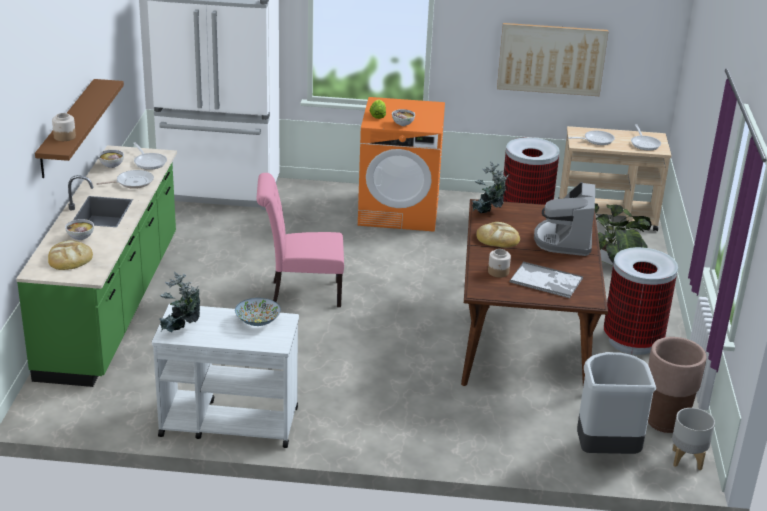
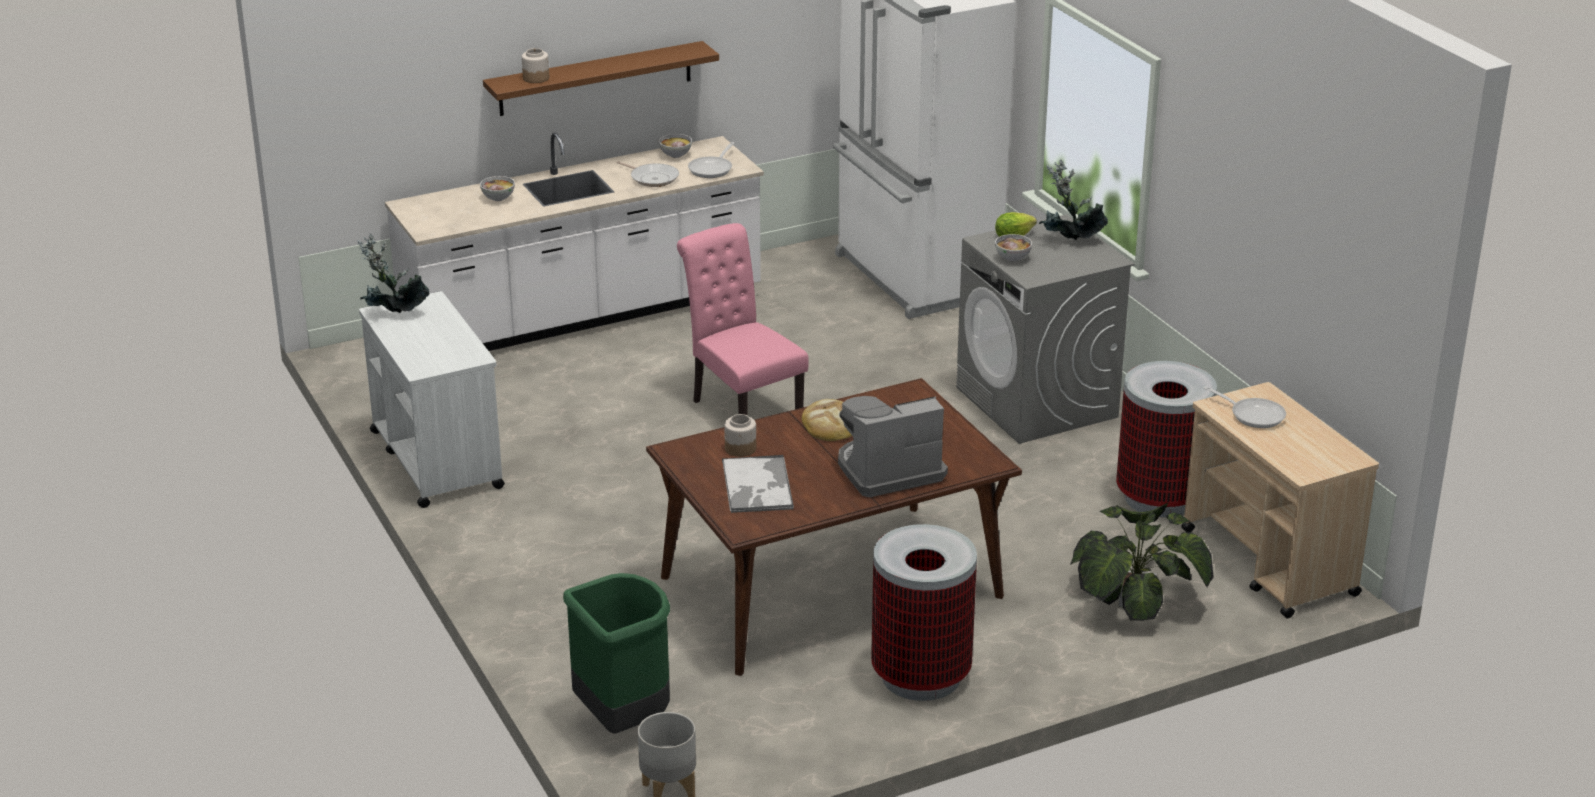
camera: 60 degrees right, 0 degrees up
(69, 258) = (451, 209): bread -> none
(112, 305) = (583, 316): green counter -> white counter
(258, 321) = (455, 345): bowl -> none
(399, 211) = (1037, 403): orange washing machine -> grey washing machine
(488, 214) = (890, 401): potted plant -> potted plant (1069, 242)
(551, 59) = (1267, 257): picture -> none
(605, 451) = (624, 721): grey trash can -> green trash can
(644, 143) = (1306, 455): frying pan -> none
(665, 422) = (741, 753): brown planter -> none

